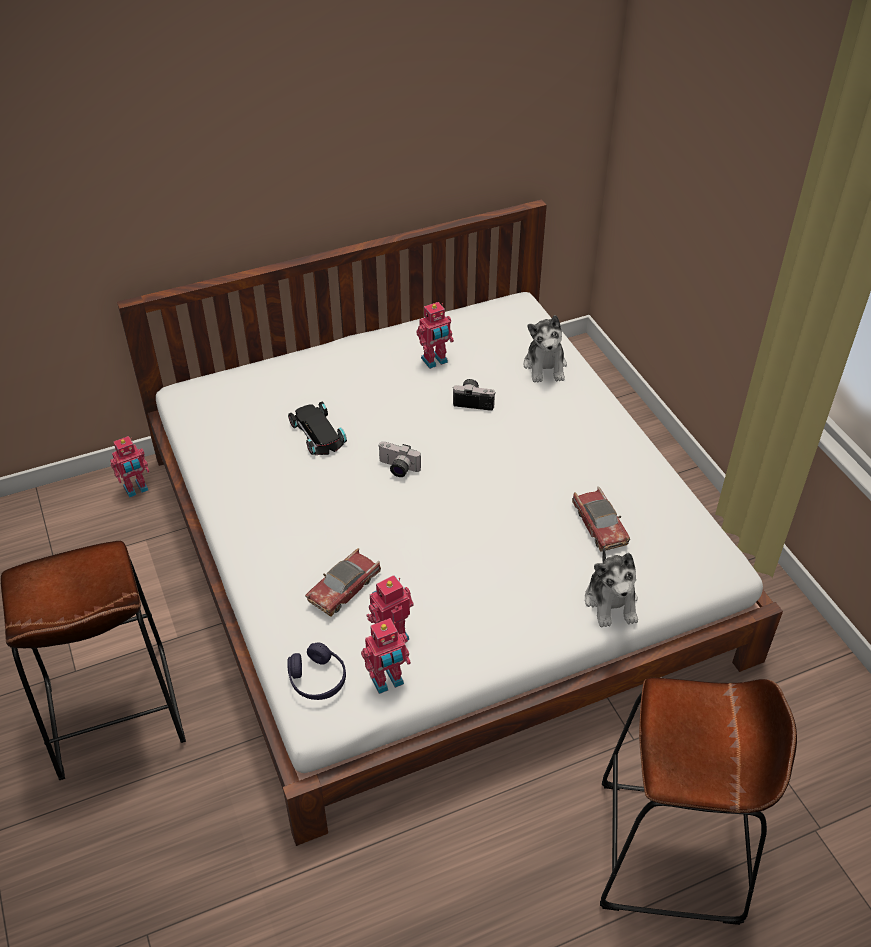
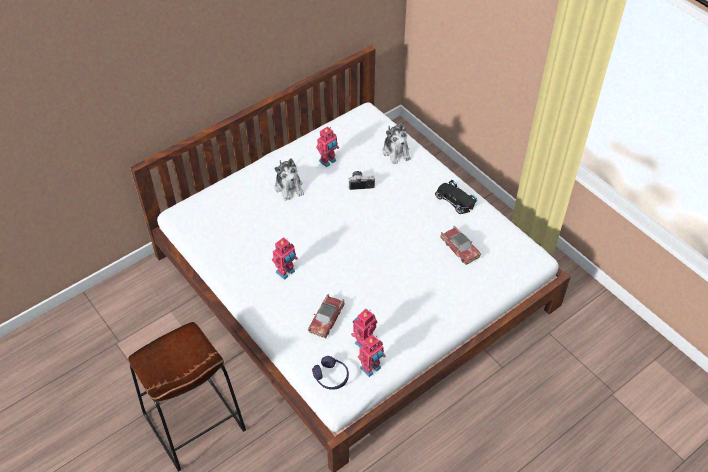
camera: 15 degrees left, 5 degrees up
(136, 489) = (150, 279): toy robot -> toy robot (286, 272)
(318, 432) = (273, 223): black toy car -> black toy car (455, 199)
(397, 468) = (330, 237): camera -> none
(611, 602) = (480, 293): plush toy -> plush toy (289, 187)
(670, 852) = (539, 425): brown stool -> none

